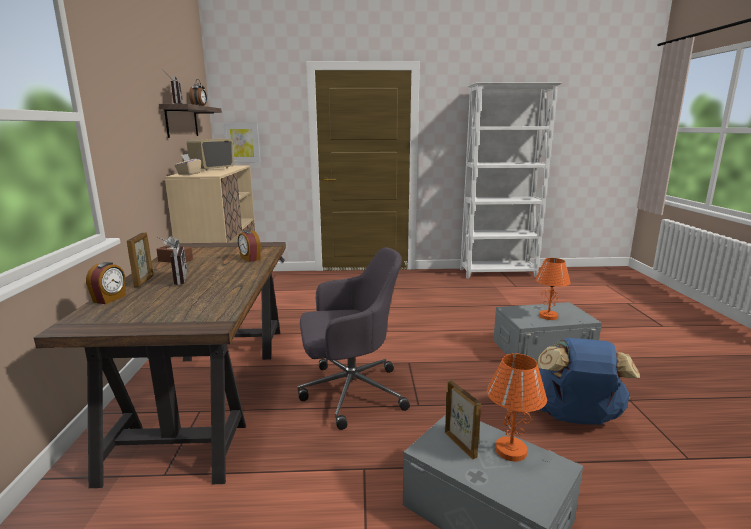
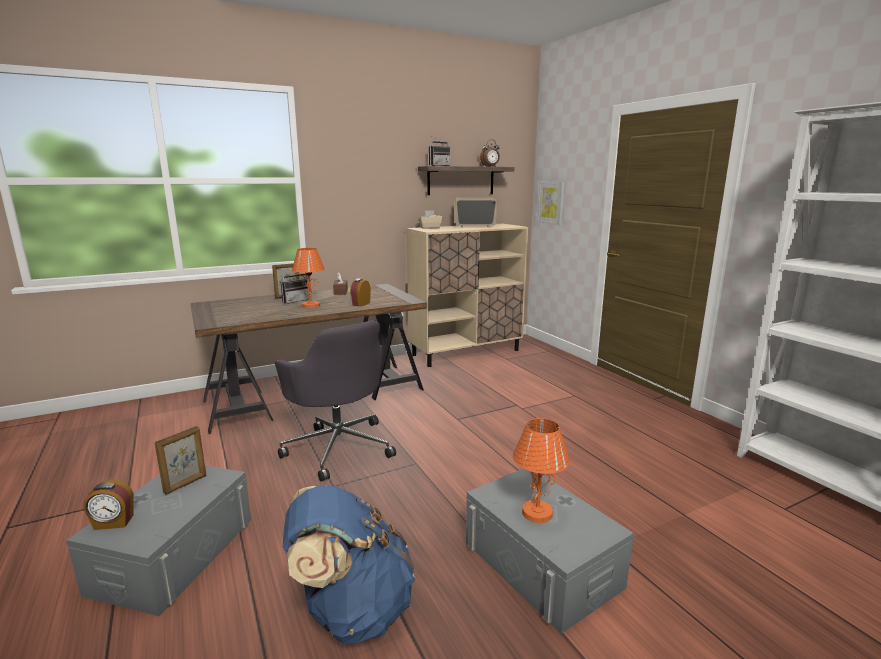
camera: 65 degrees right, 0 degrees up
(110, 299) = (251, 299): alarm clock -> alarm clock (113, 523)
(511, 451) = (174, 511): orange table lamp -> orange table lamp (311, 306)

